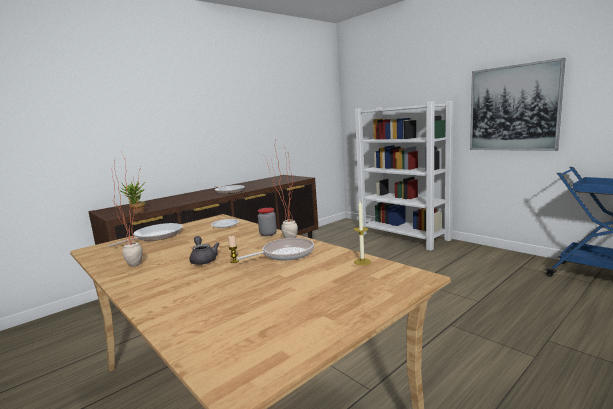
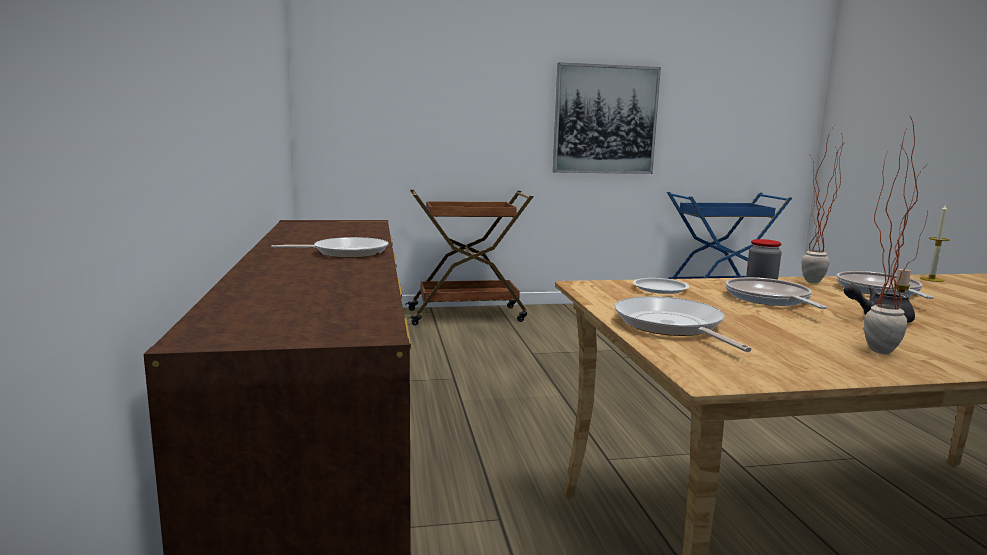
camera: 60 degrees left, 0 degrees up
(137, 213) = (382, 315): potted plant -> none
(225, 240) = (769, 299): none -> frying pan
(403, 237) = (466, 316): white bookcase -> brown cart

